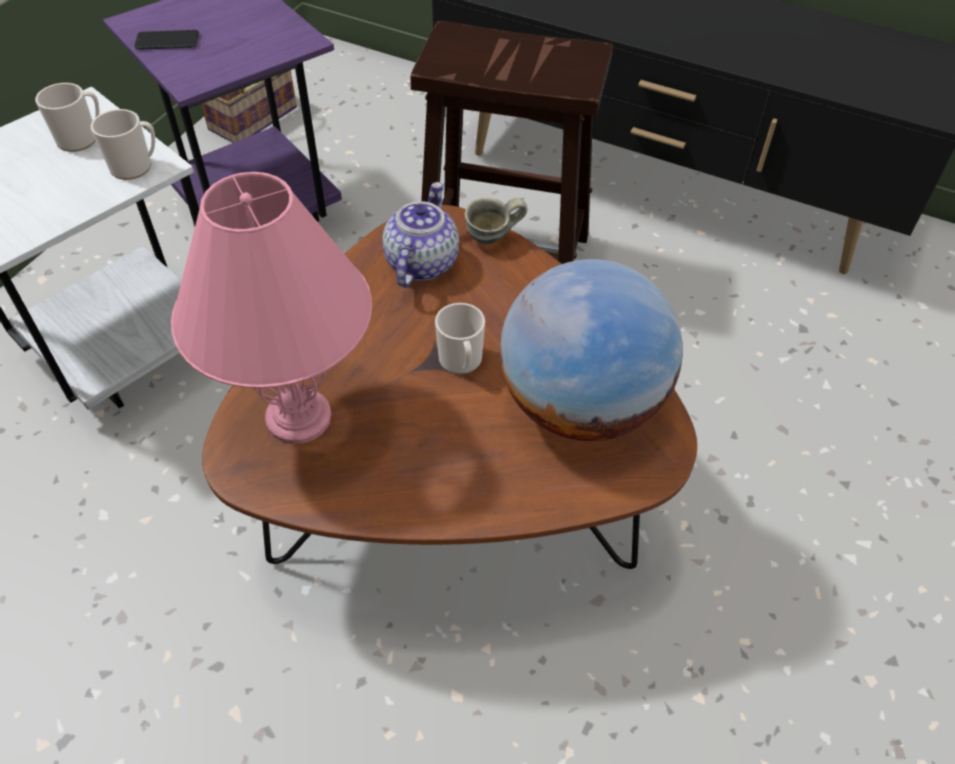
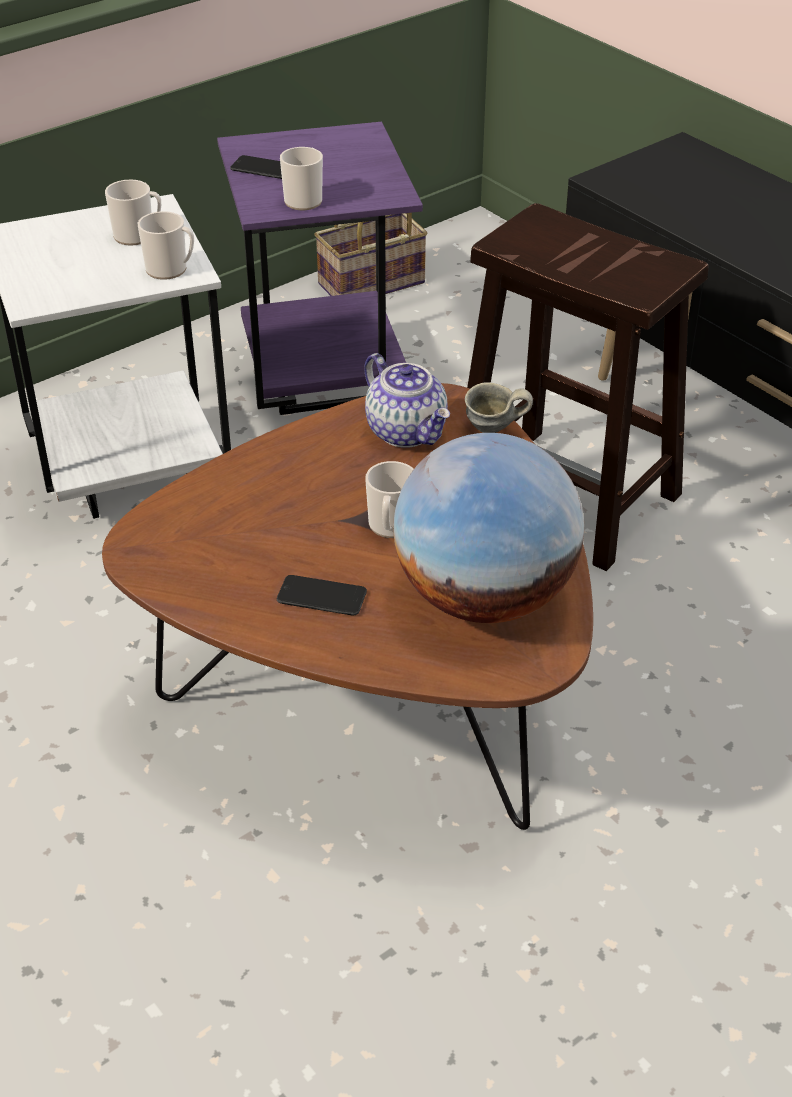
camera: 25 degrees right, 10 degrees down
(224, 63) = (305, 199): none -> mug
(300, 416) = (211, 526): pink table lamp -> none
(421, 262) = (407, 431): teapot -> teapot turned 105 degrees clockwise
(442, 455) = (321, 596): none -> phone

